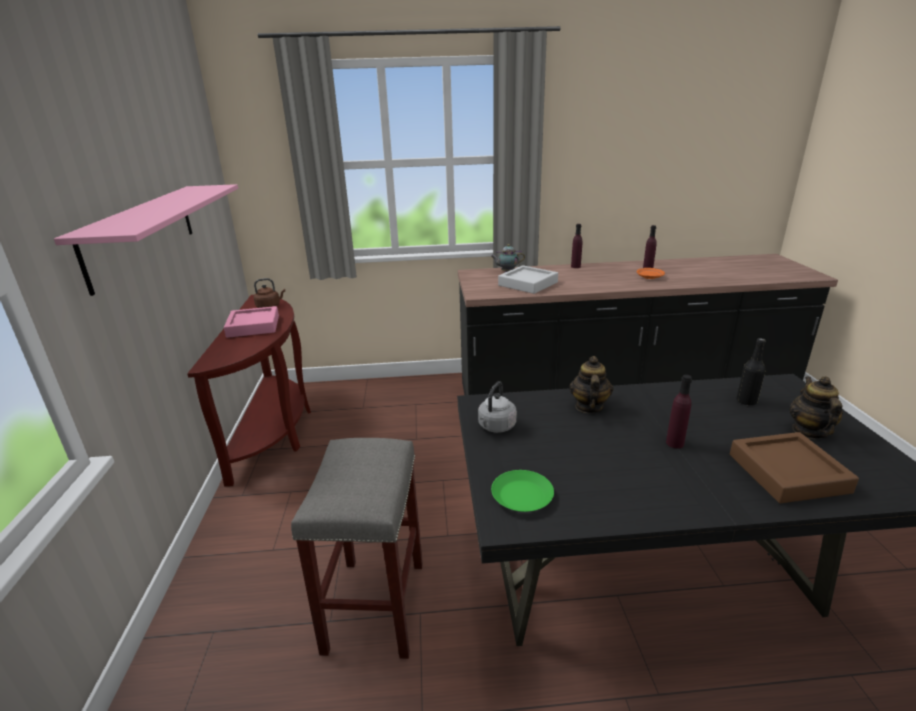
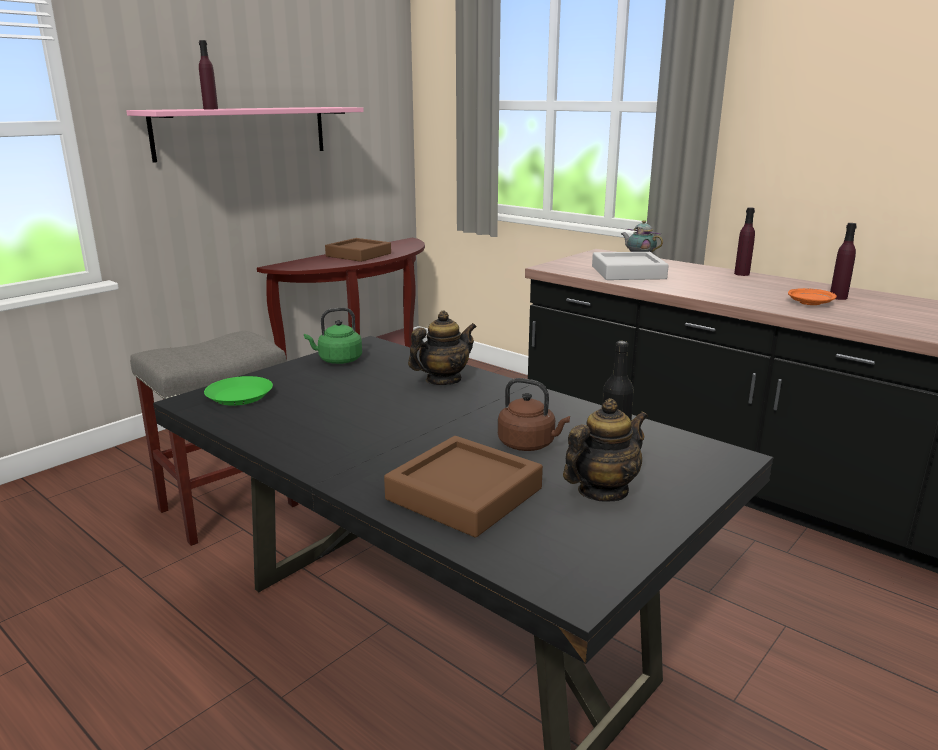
camera: 45 degrees right, 5 degrees down
(253, 326) = (358, 255): pink tray -> brown tray
(269, 306) = (402, 247): brown kettle -> brown kettle (529, 444)
(496, 427) = (338, 360): grey kettle -> green kettle
(674, 443) = (434, 429): purple bottle -> purple bottle (210, 109)

